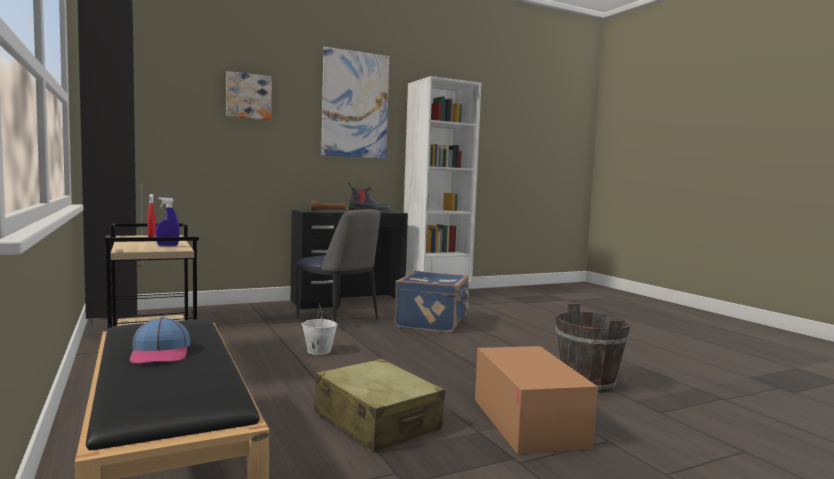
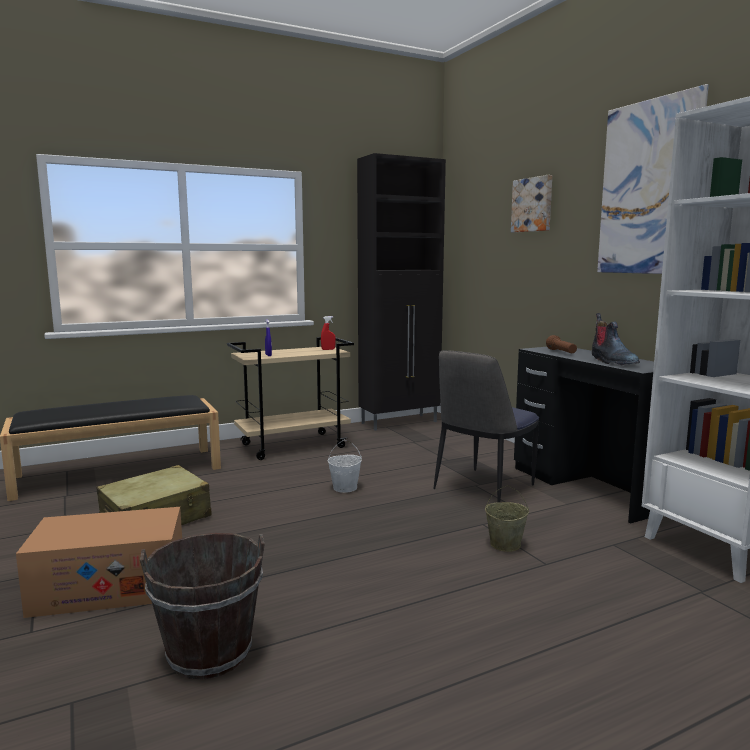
camera: 90 degrees right, 5 degrees up
(161, 353) = (117, 405): cap -> none
(433, 323) = (505, 544): blue suitcase -> beige bucket

